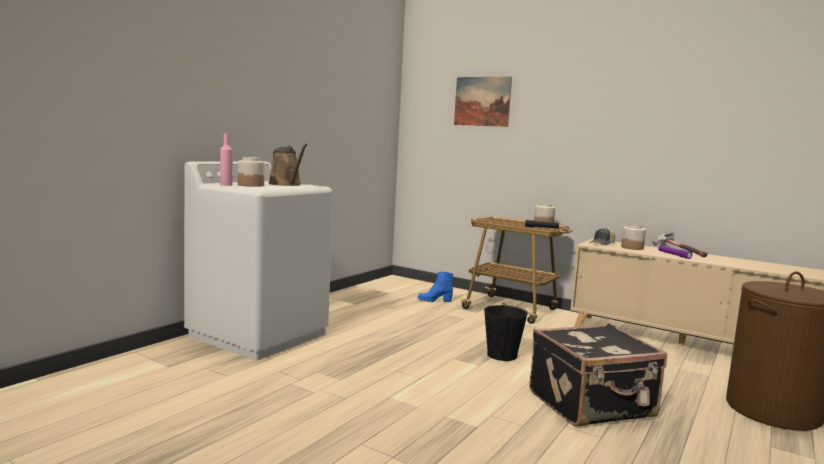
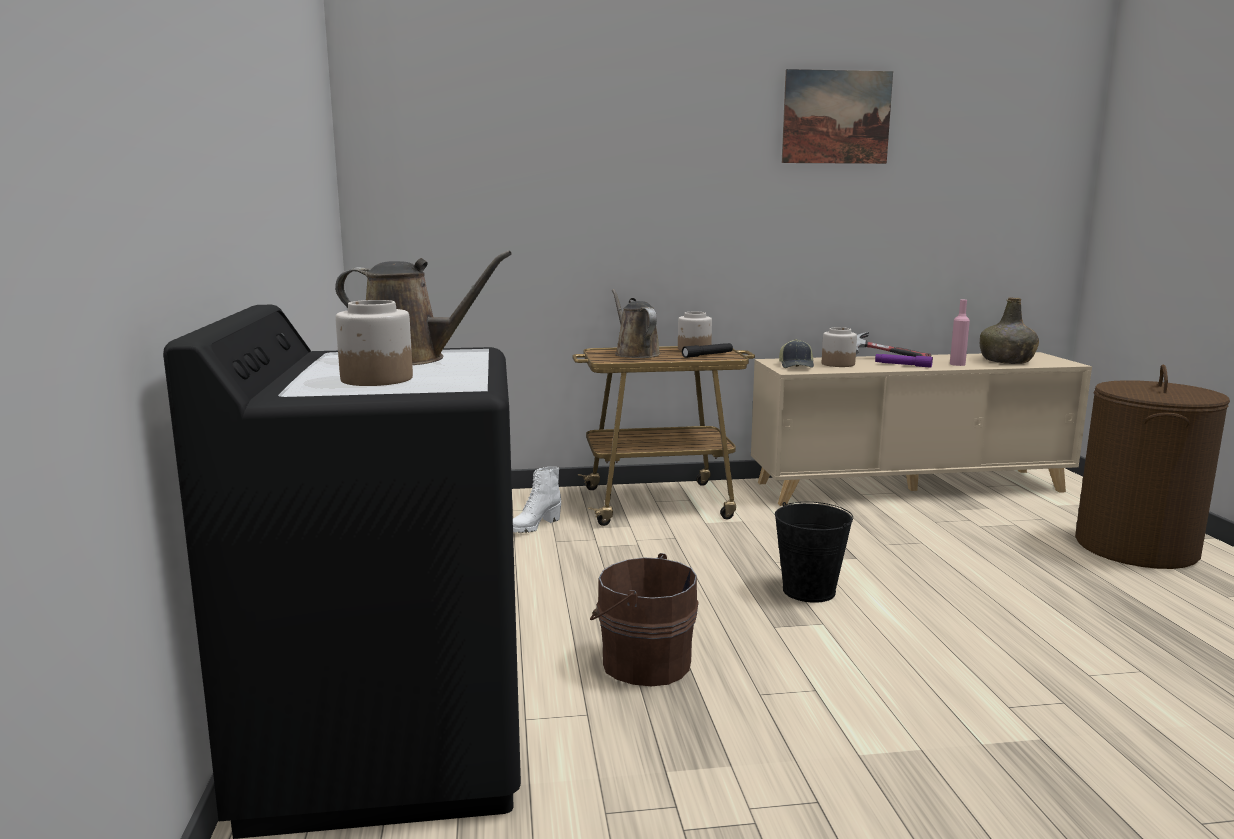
camera: 40 degrees left, 5 degrees up
(226, 185) = (334, 392): pink bottle -> pink bottle (957, 364)
(259, 334) = (389, 742): white washing machine -> black washing machine
(377, 347) = (643, 661): none -> brown bucket
(434, 301) = (534, 526): blue boot -> white boot
(482, 101) = (531, 132): picture -> picture (836, 117)
(507, 221) = (635, 354): none -> brown watering can
(592, 405) = (1038, 624): black suitcase -> none
(765, 267) = (1006, 361): none -> green bottle

